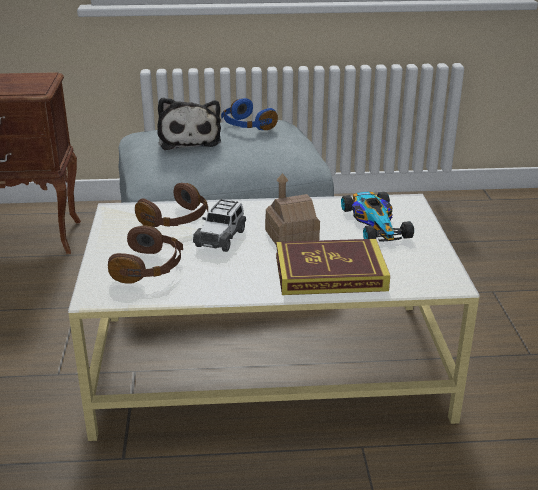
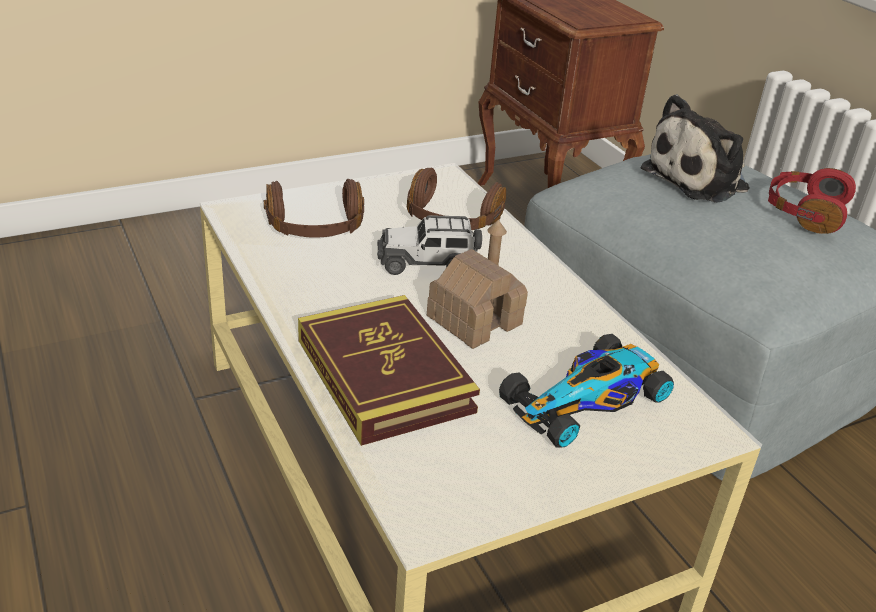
camera: 65 degrees right, 5 degrees up
(246, 126) = (804, 212): blue headphones -> red headphones

